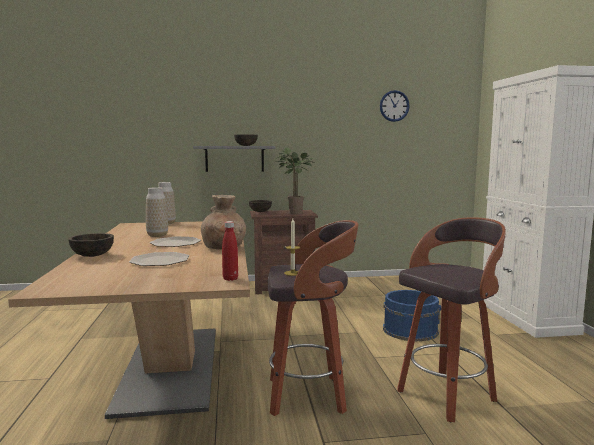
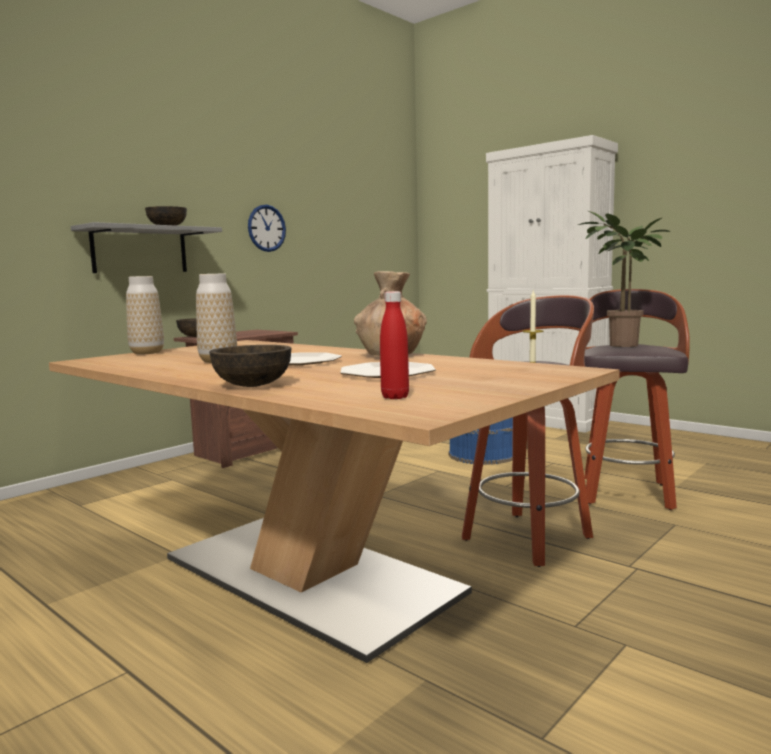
camera: 40 degrees left, 0 degrees up
(230, 279) = (559, 368): red bottle -> red bottle (395, 397)
(293, 213) = (255, 333): potted plant -> potted plant (621, 346)
(394, 106) = (339, 180): wall clock -> wall clock (266, 228)

